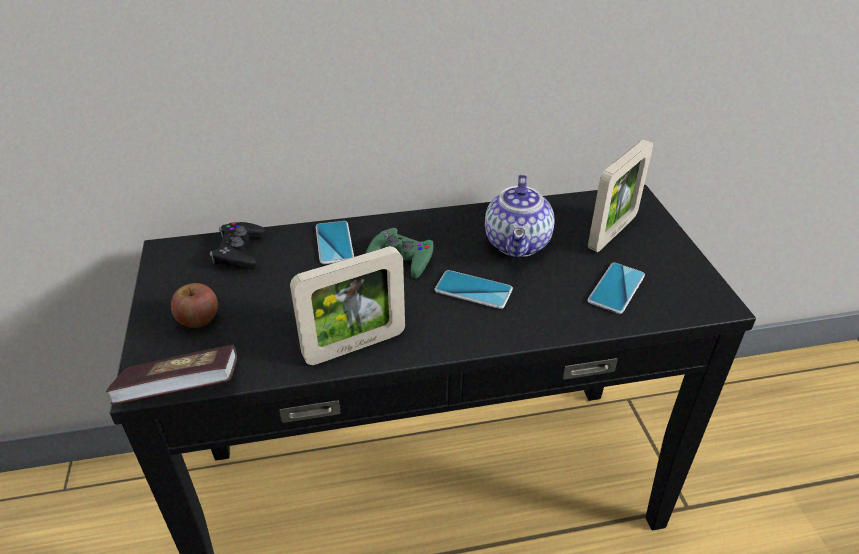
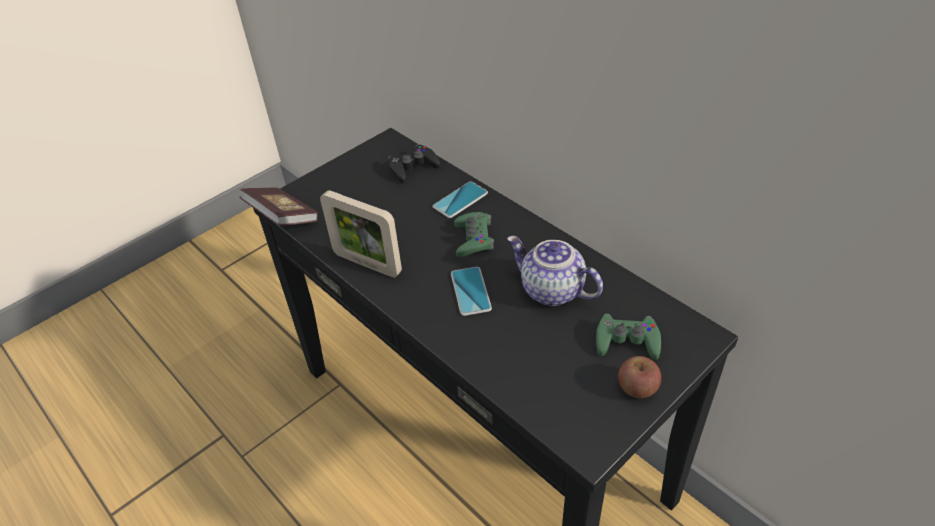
camera: 60 degrees right, 5 degrees up
(198, 319) = (340, 189): apple -> apple (637, 388)
(518, 244) = (550, 291): teapot -> teapot turned 60 degrees clockwise
(612, 232) = (627, 341): picture frame -> green game controller
(616, 288) = (547, 372): phone -> none

